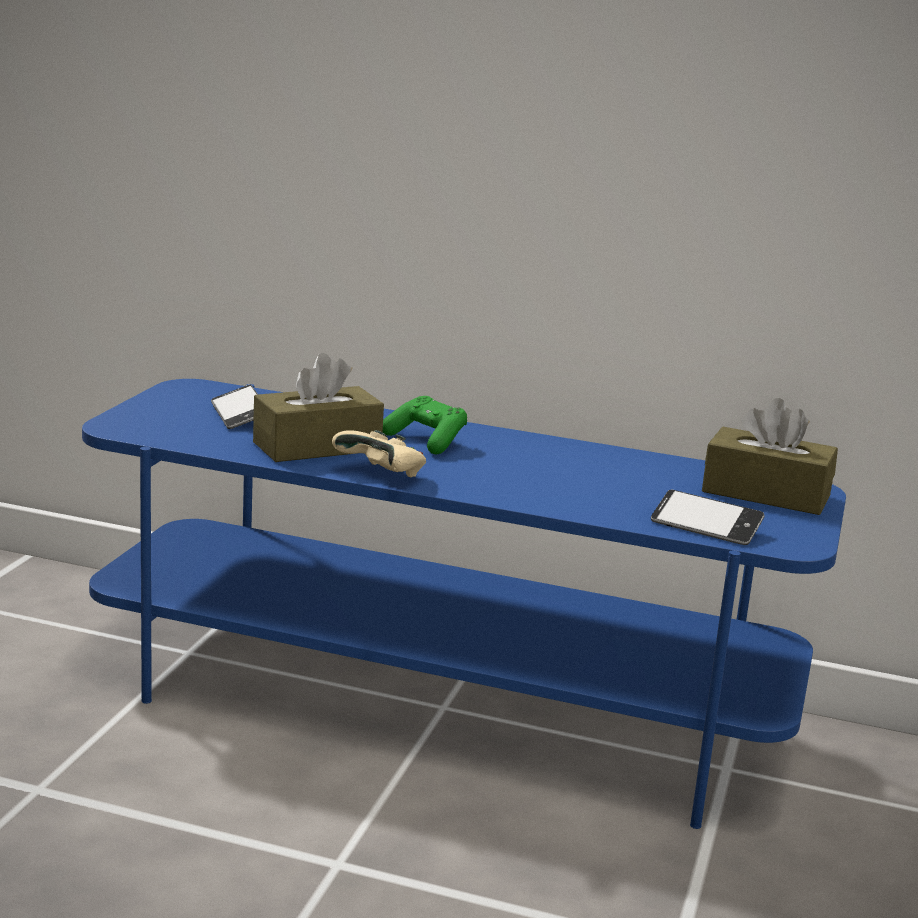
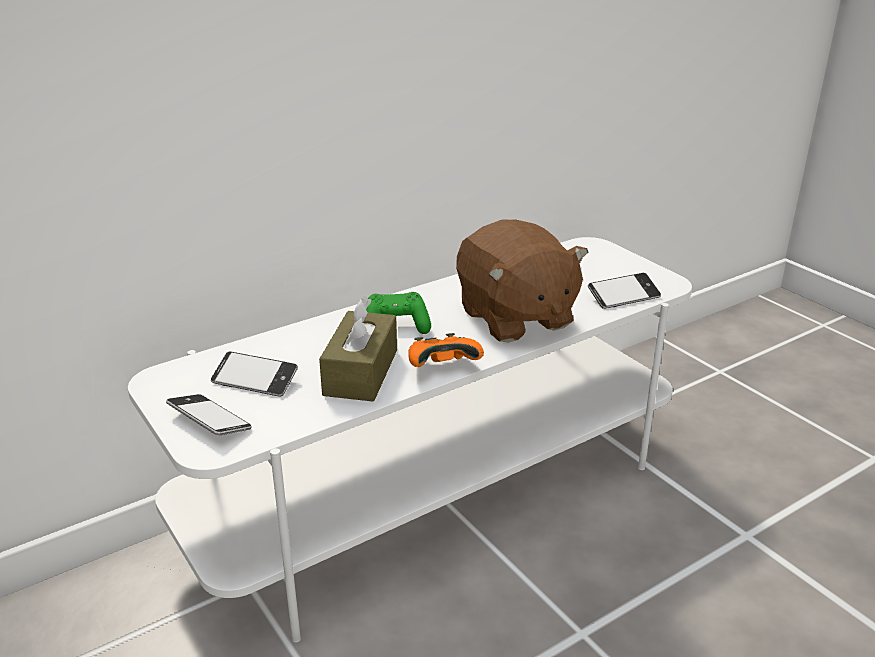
camera: 50 degrees left, 10 degrees up
(154, 416) = (209, 421): none -> phone
(382, 475) = (443, 367): beige game controller -> orange game controller
(444, 705) = (439, 495): blue tv stand -> white tv stand
(543, 484) = (515, 318): none -> brown plush toy
(766, 493) = (589, 260): brown tissue box -> none

